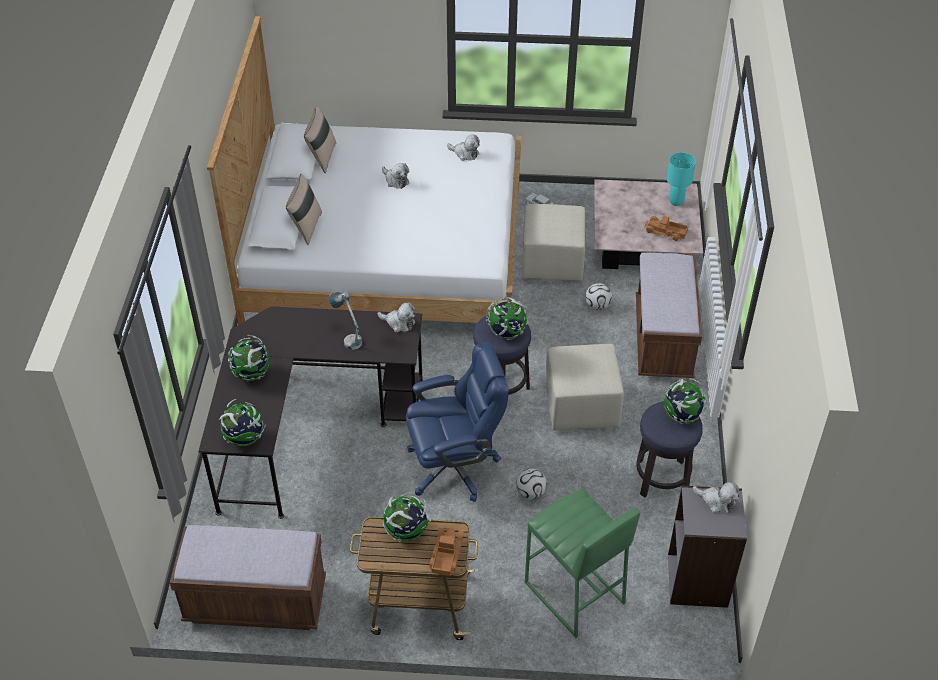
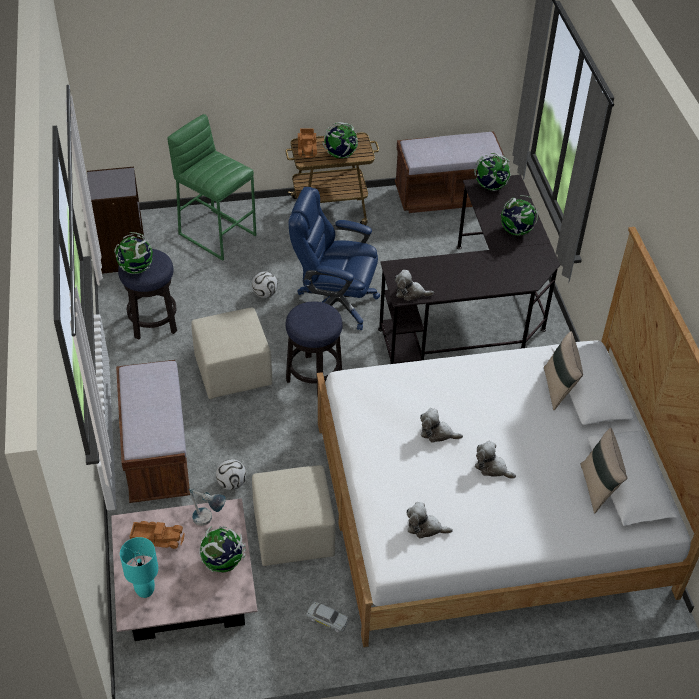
camera: 165 degrees right, 0 degrees up
(348, 338) = (450, 272): table lamp -> table lamp (209, 522)
(455, 466) = (334, 303): blue office chair -> blue office chair turned 45 degrees clockwise
(507, 333) = (308, 315): globe -> globe (223, 562)
(717, 501) = (108, 190): plush toy -> plush toy (437, 433)

